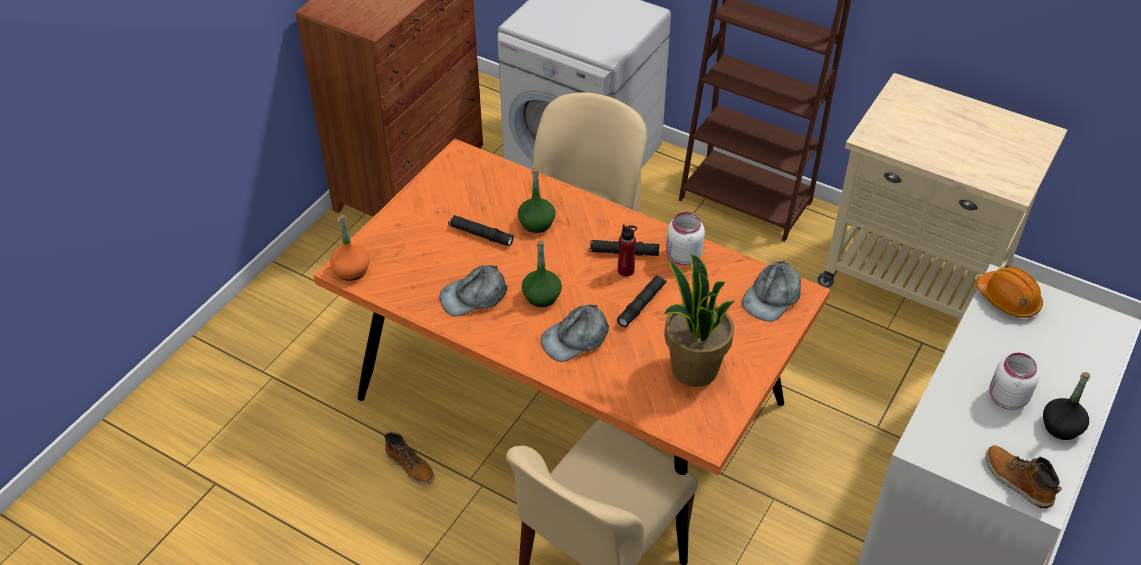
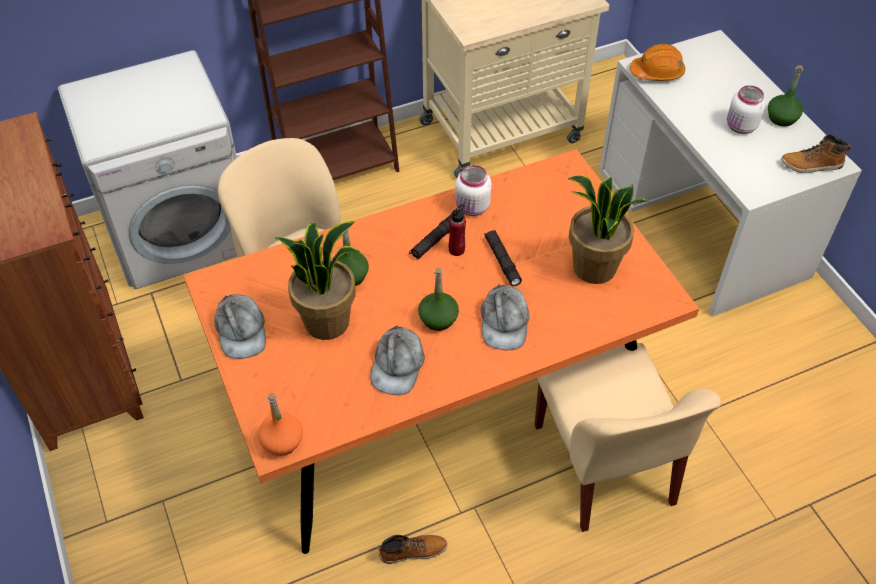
camera: 55 degrees left, 5 degrees up
(481, 235) = (327, 321): black flashlight -> potted plant
(772, 297) = (558, 183): grey cap -> grey cap (241, 330)
(1061, 427) = (781, 118): black bottle -> green bottle

